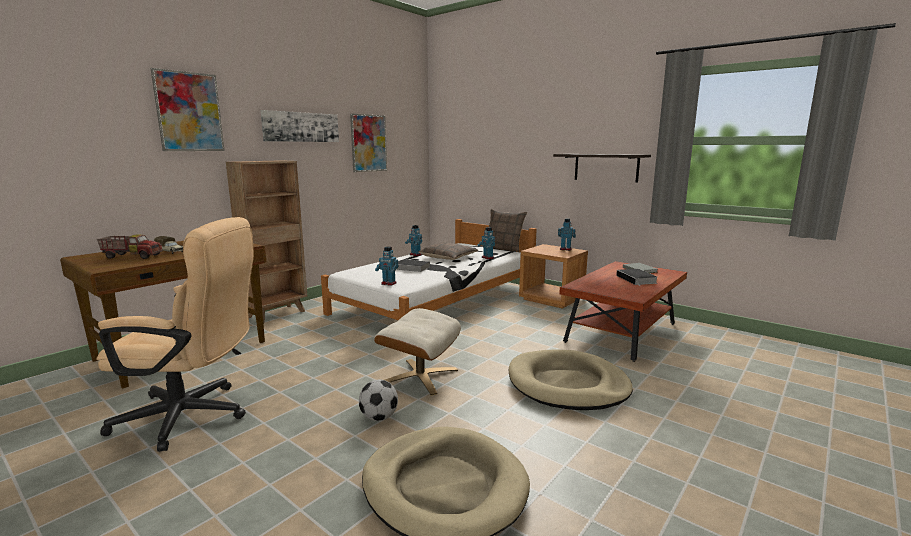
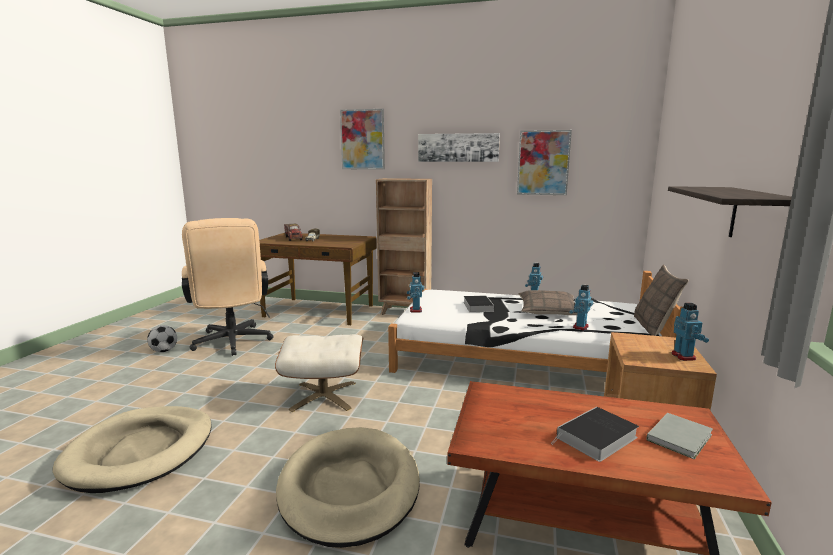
camera: 65 degrees right, 0 degrees up
(379, 417) = (243, 398): football -> football (164, 351)

